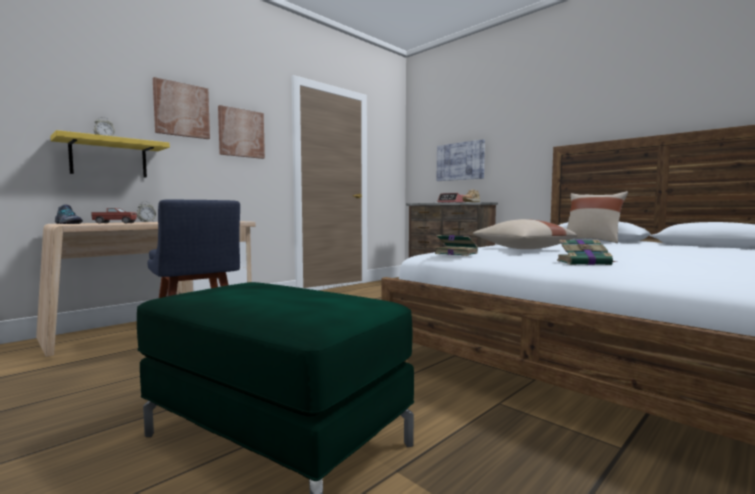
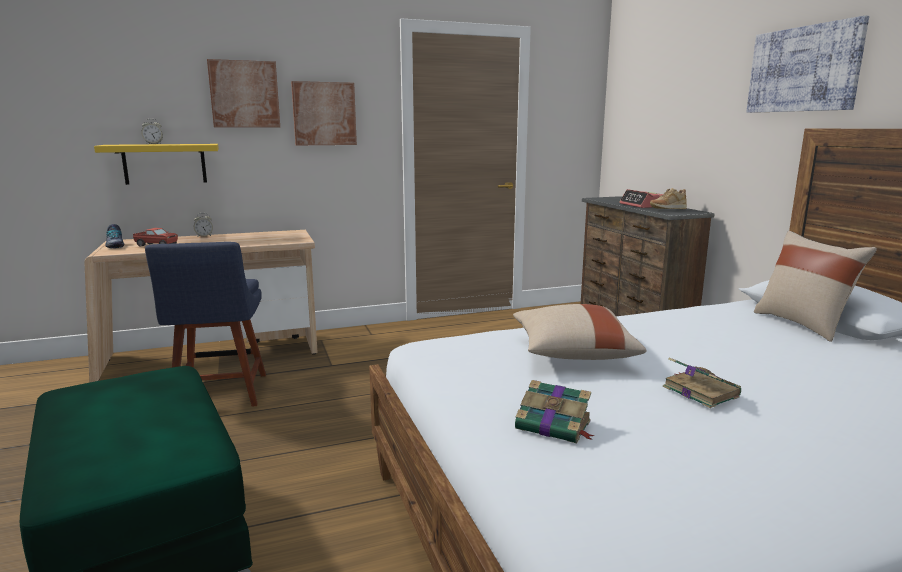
camera: 25 degrees right, 10 degrees up
(455, 253) = (441, 356): book -> book (699, 391)
(460, 161) = (672, 134): picture -> picture (803, 69)

